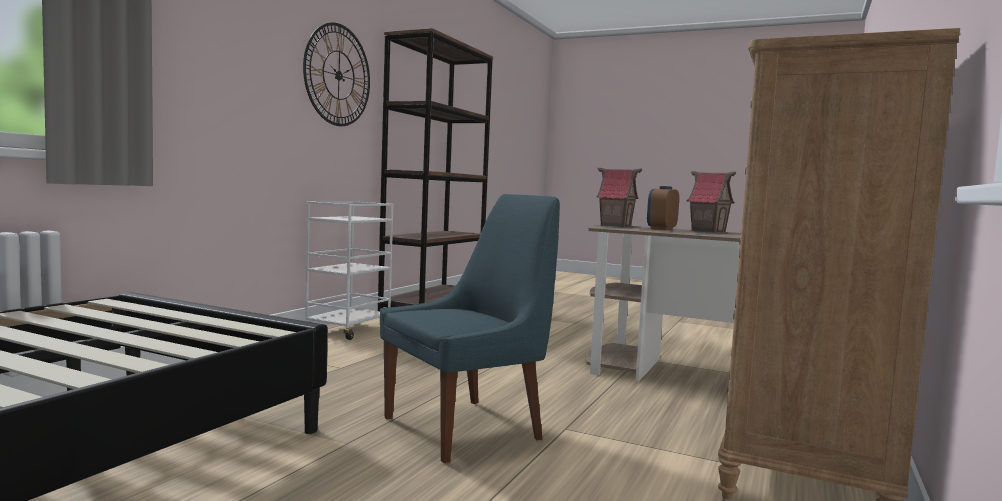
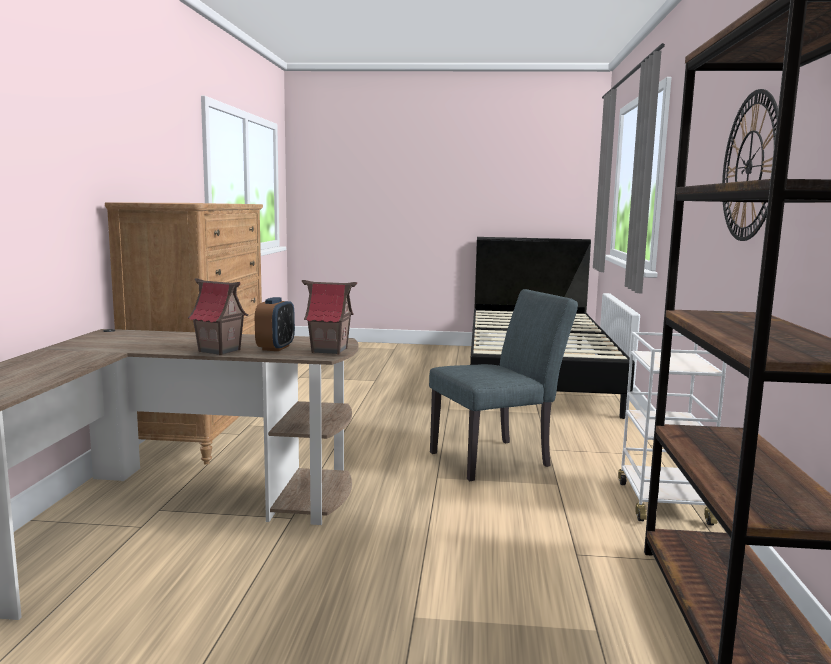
camera: 160 degrees right, 5 degrees up
(412, 368) = (498, 458): none -> grey chair
(467, 428) = (400, 422): blue chair -> none

